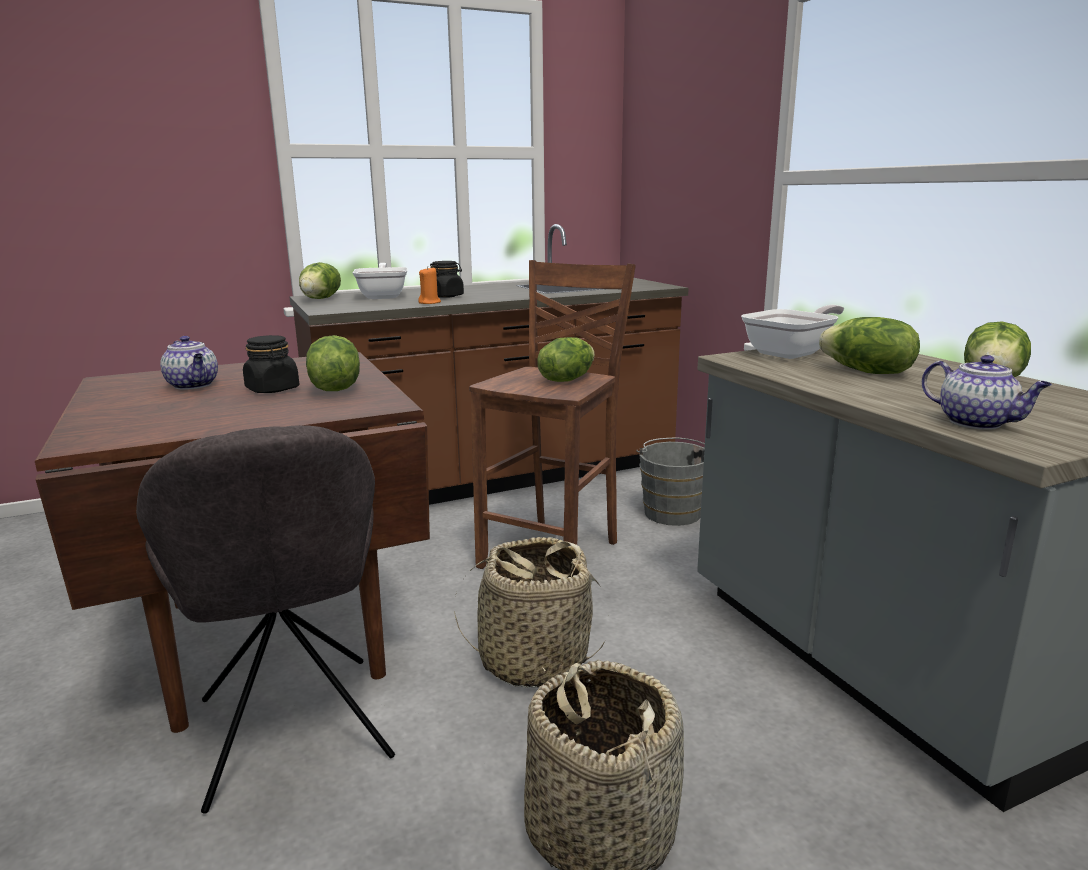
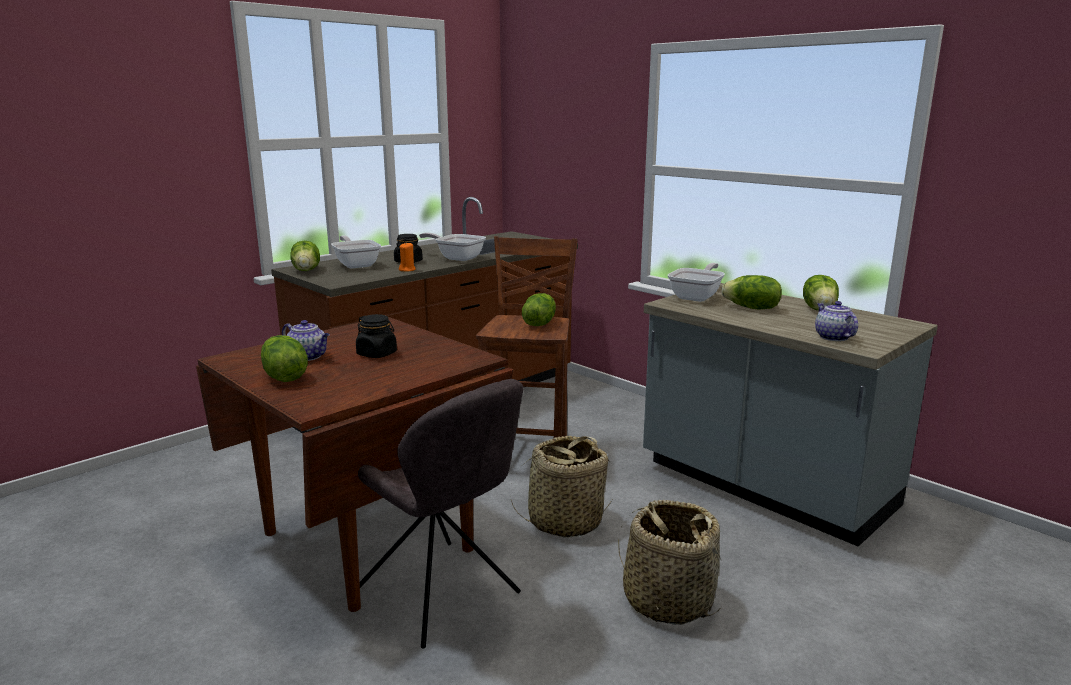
camera: 20 degrees left, 0 degrees up
(334, 388) = (421, 348): lettuce -> lettuce (284, 377)
(509, 295) = (457, 258): none -> frying pan
(673, 511) = (590, 410): grey bucket -> none
(977, 423) = (832, 337): teapot -> teapot turned 135 degrees counterclockwise

